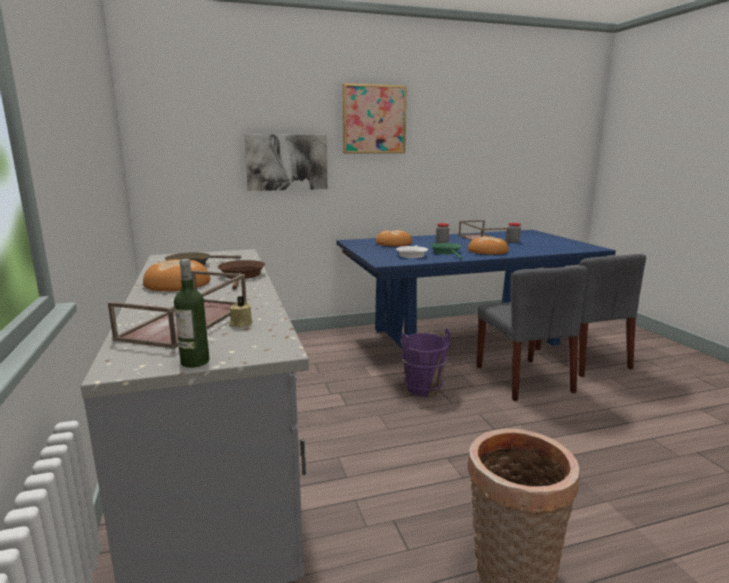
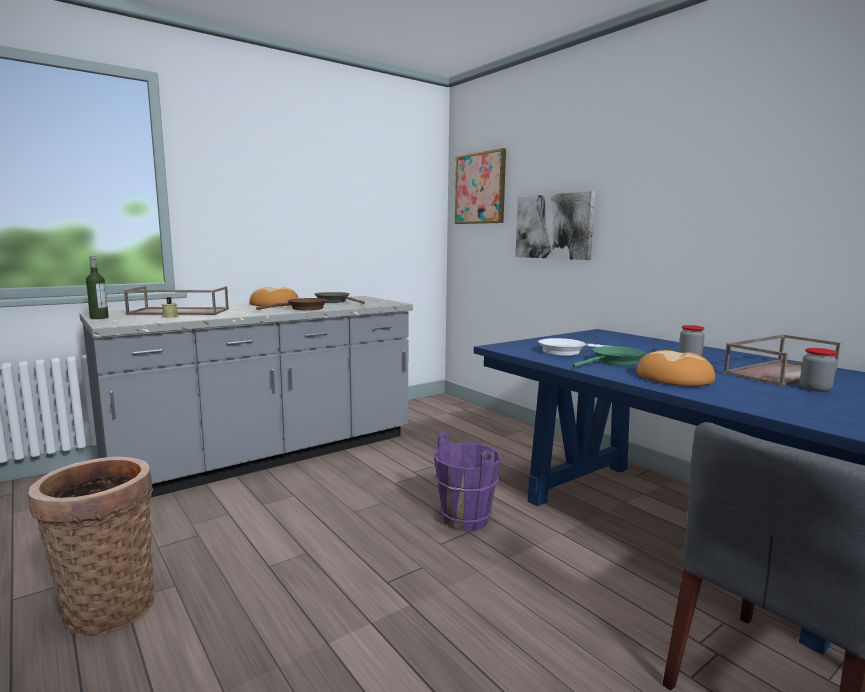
camera: 70 degrees right, 5 degrees down
(373, 119) = (657, 164): picture -> picture (480, 188)
(393, 243) = (625, 343): bread -> none
(524, 379) = (575, 604): grey chair -> none

